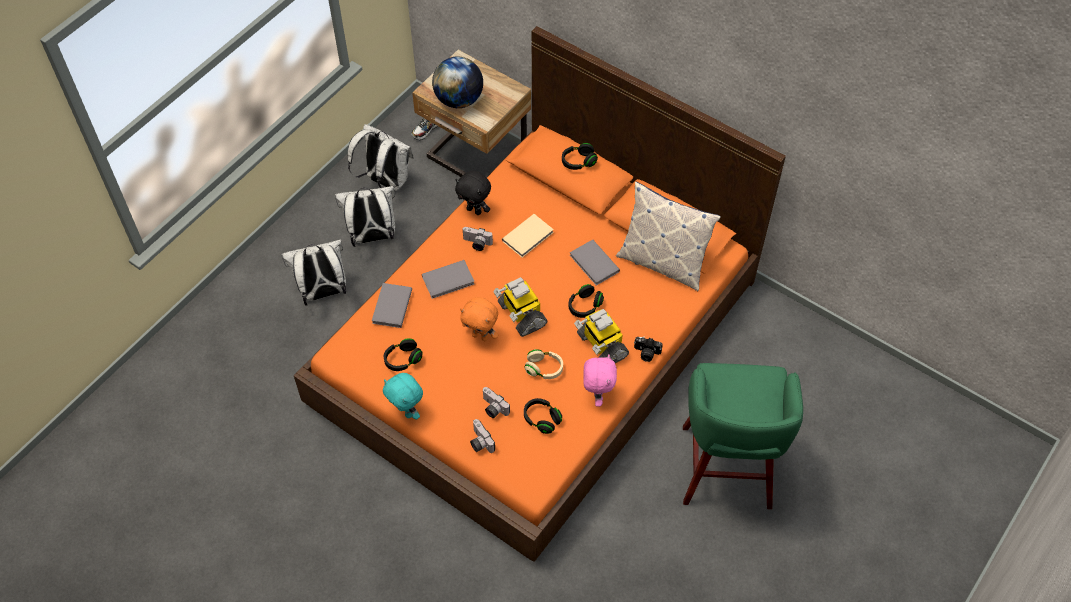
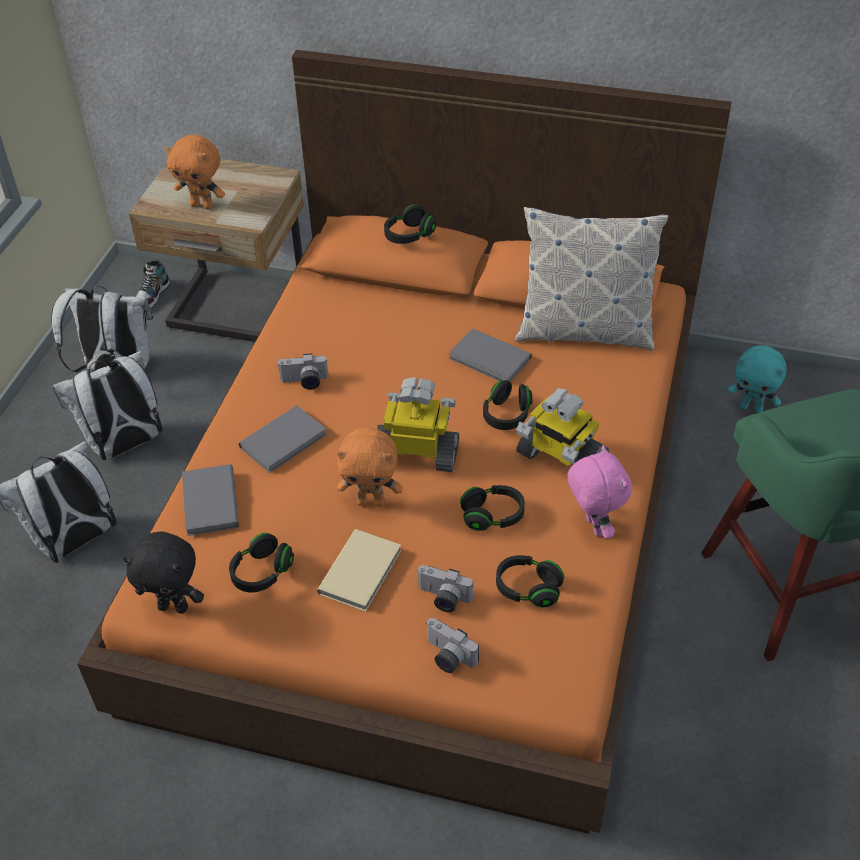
camera: 20 degrees left, 10 degrees down
(406, 411) = (302, 650): turquoise plush toy -> turquoise plush toy (751, 408)
(459, 100) = (202, 205): globe -> orange plush toy
(474, 210) = (281, 342): black plush toy -> black plush toy (174, 606)
(521, 314) = (418, 453): toy robot -> toy robot turned 150 degrees clockwise
(529, 237) = (378, 352): beige book -> beige book (362, 571)
(544, 369) = (492, 516): beige headphones -> black headphones
(646, 353) = (630, 448): camera -> none

